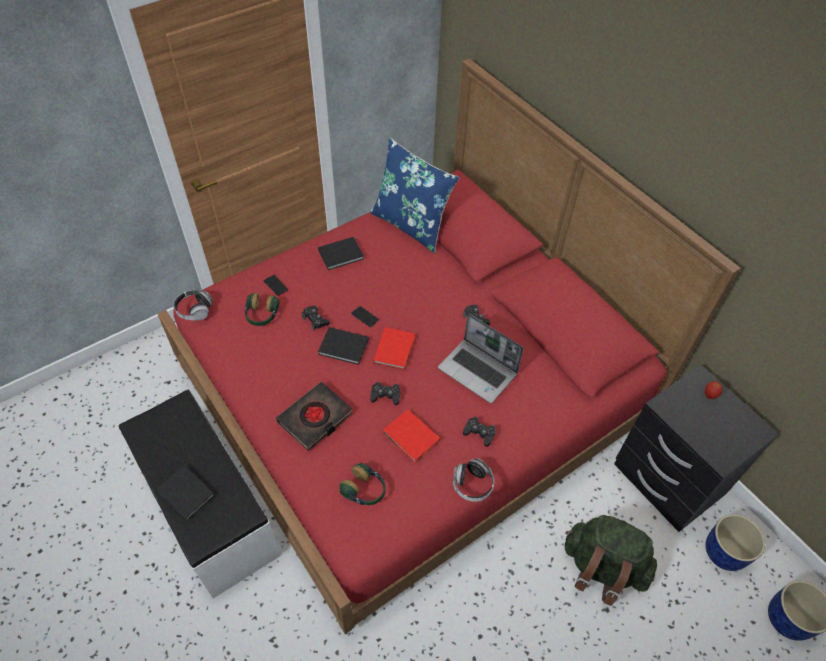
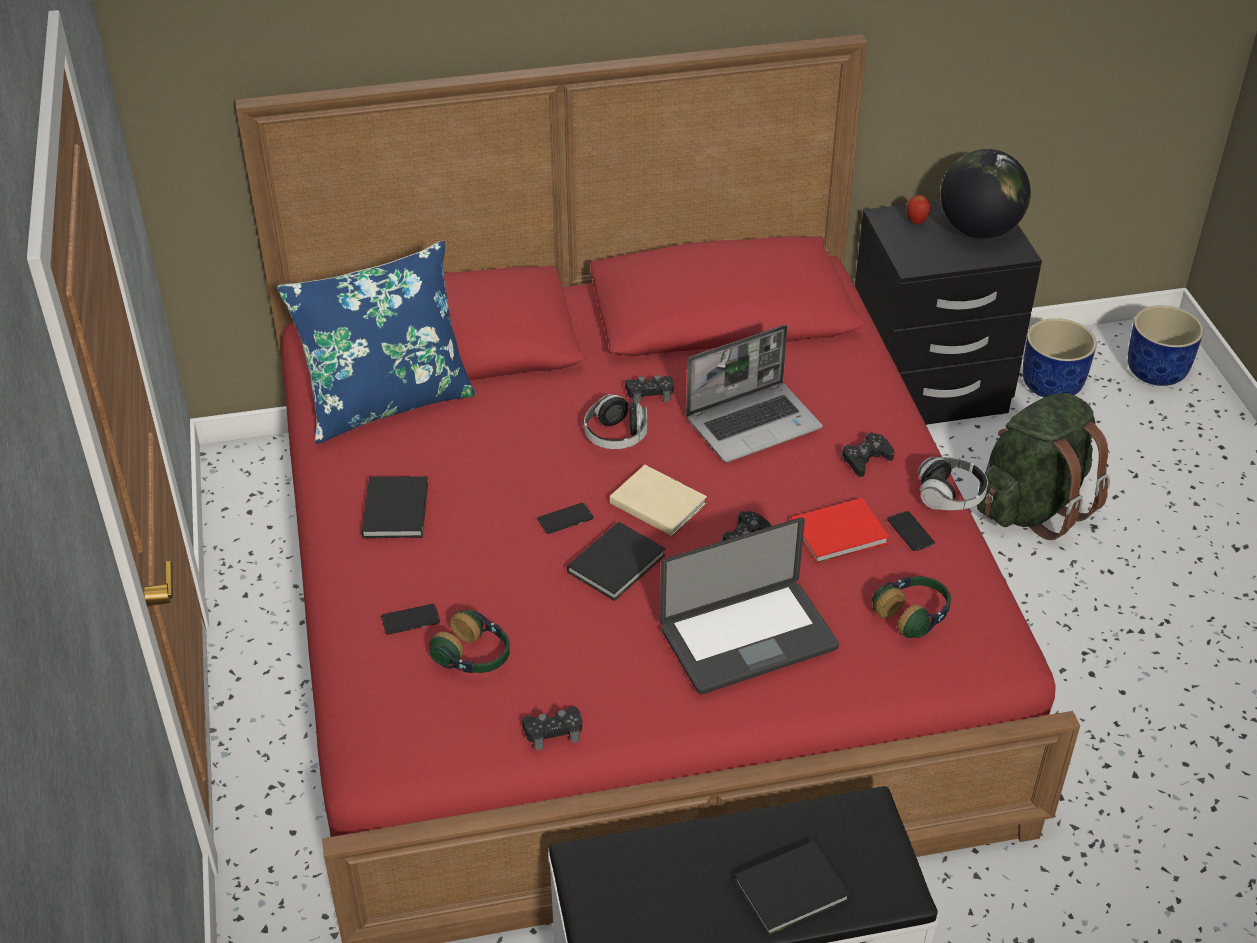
camera: 65 degrees left, 10 degrees down
(194, 310) = (392, 759): headphones -> headphones (616, 436)
(315, 320) = (532, 584): black game controller -> black game controller (553, 731)
(315, 418) = (748, 639): black book -> laptop
(395, 349) = (657, 501): red book -> beige book
(430, 471) = (910, 532): none -> phone
(728, 433) = (979, 230): none -> globe

